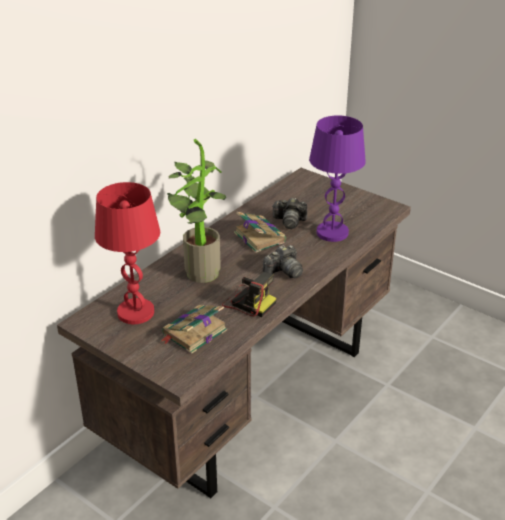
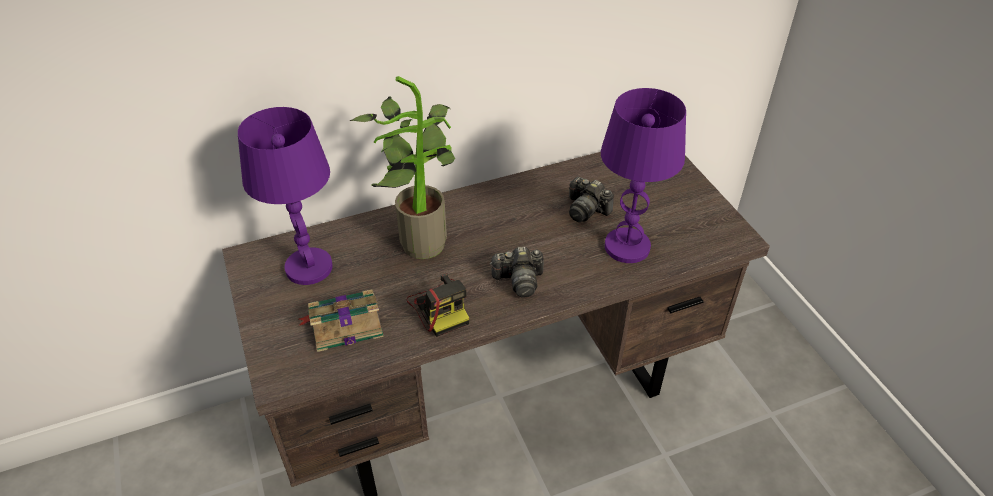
camera: 30 degrees right, 10 degrees up
(136, 312) = (309, 268): red table lamp -> purple table lamp
(259, 237) = (530, 218): book -> none

